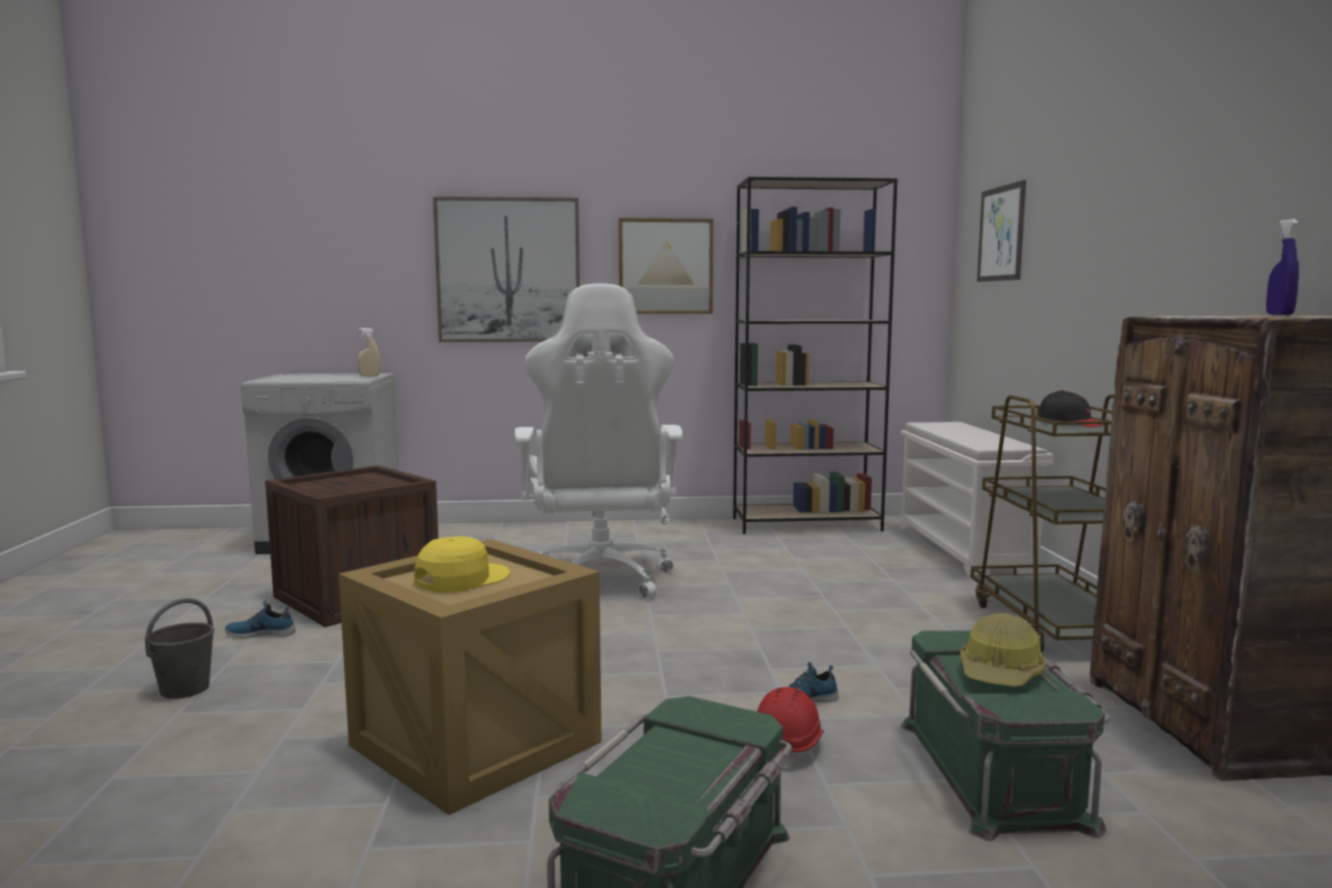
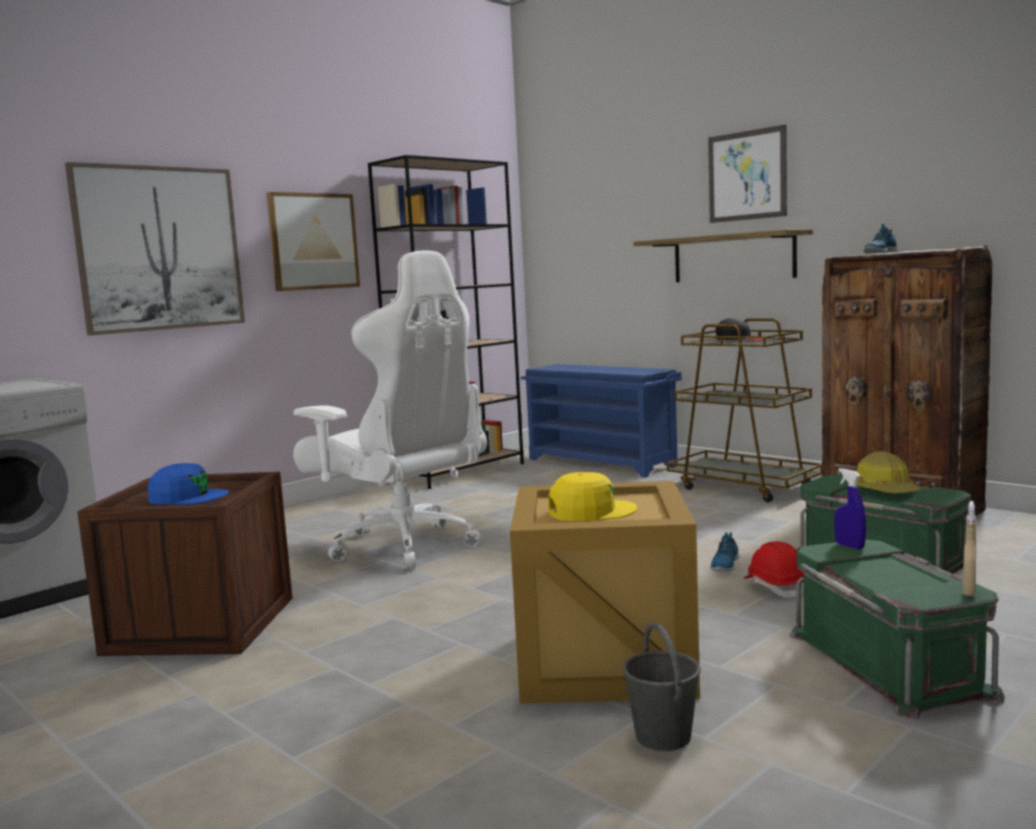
camera: 40 degrees left, 0 degrees up
(185, 689) = (241, 743): grey bucket -> grey bucket (662, 736)
(261, 633) = (183, 681): shoe -> shoe (879, 252)
(344, 487) = (188, 497): none -> blue cap
(369, 376) = (36, 381): beige spray bottle -> beige spray bottle (969, 591)
(461, 578) = (591, 511): yellow cap -> yellow cap turned 75 degrees clockwise
(965, 551) = (602, 463): white shoe rack -> blue shoe rack
(1001, 233) = (587, 209): picture -> picture (747, 175)
(1114, 306) = (733, 257): none -> shelf
(1279, 314) = (930, 249): blue spray bottle -> blue spray bottle (849, 546)

